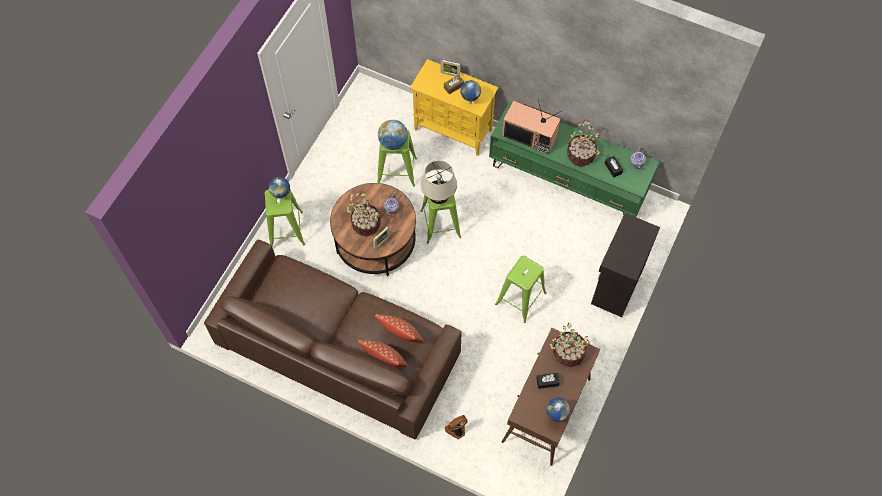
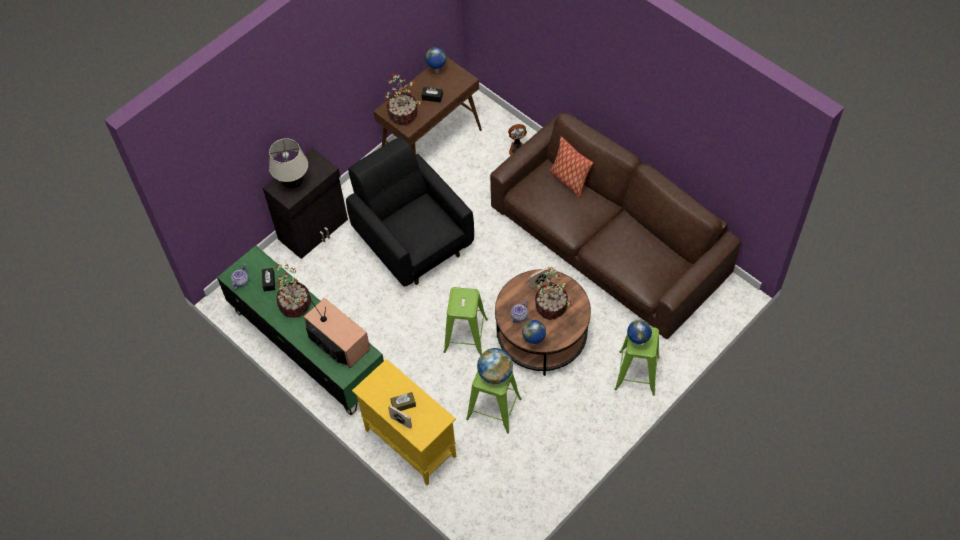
camera: 160 degrees left, 5 degrees down
(401, 336) = (547, 194): pillow -> none
(438, 198) = (466, 297): beige table lamp -> beige table lamp (293, 183)
(469, 102) = (392, 379): globe -> globe (534, 343)
(521, 298) = (413, 241): green stool -> black armchair

